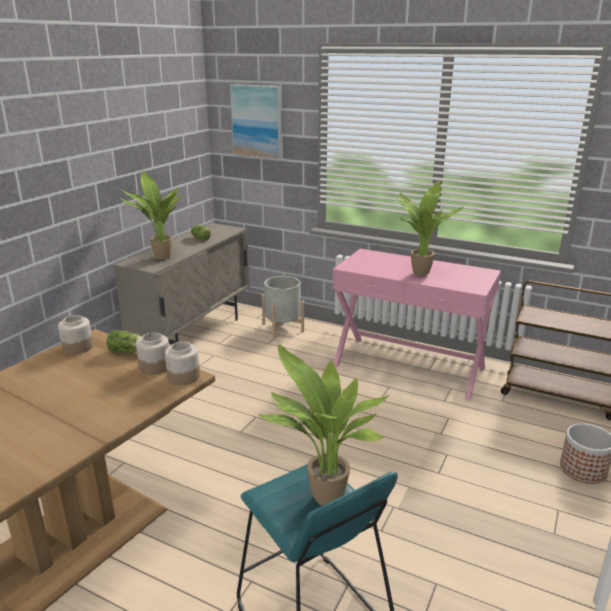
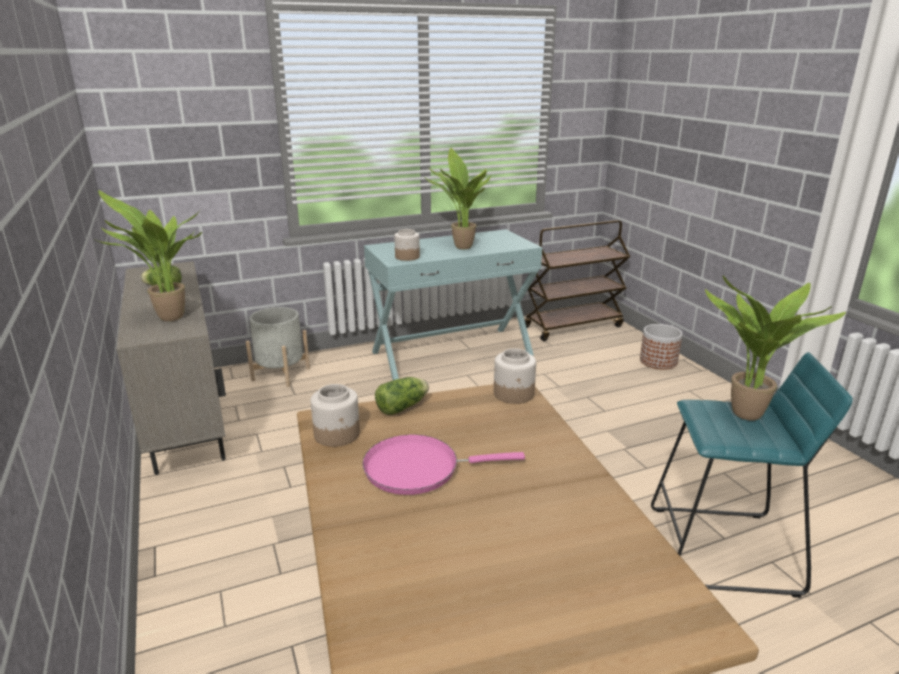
camera: 50 degrees left, 0 degrees up
(59, 382) = (418, 469): none -> pink frying pan
(155, 367) = (467, 402): jar -> jar (407, 257)
(256, 121) = (177, 108): picture -> none
(409, 366) = (452, 353): pink console table -> turquoise console table

